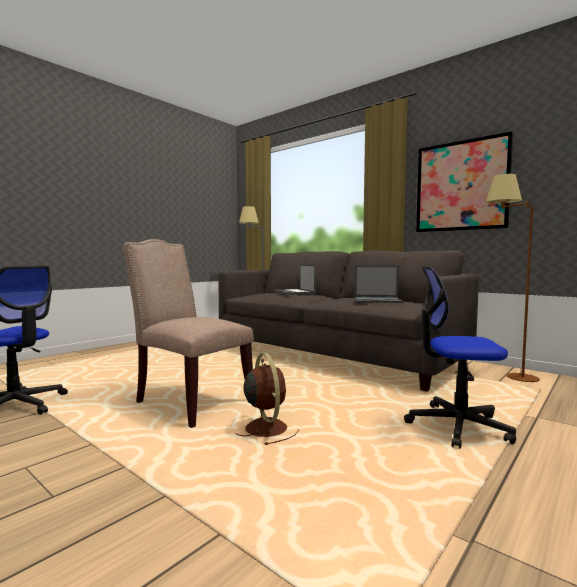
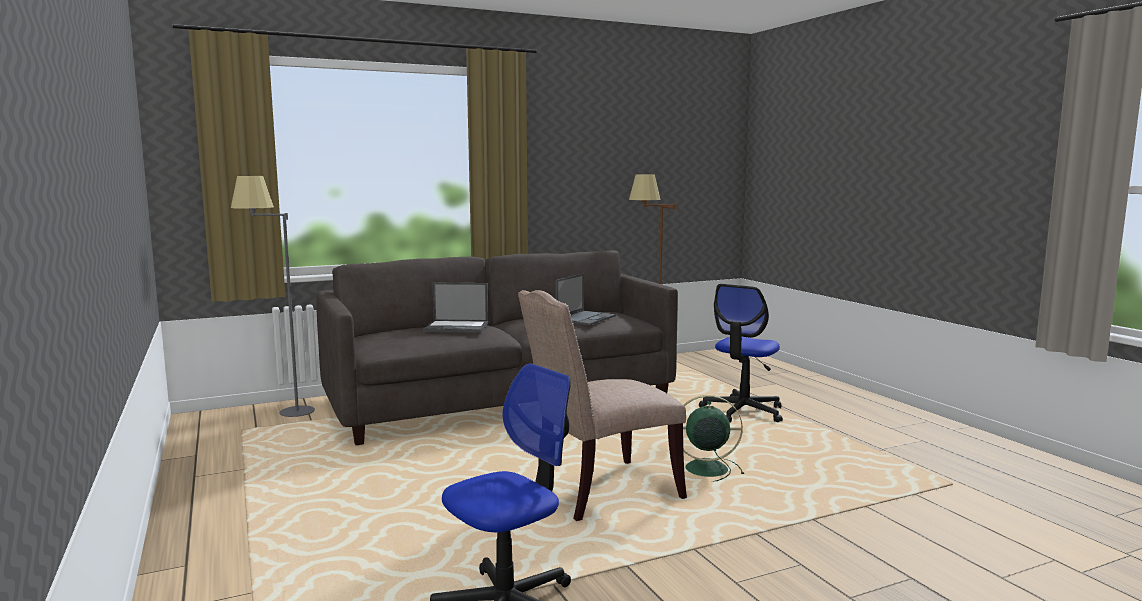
camera: 65 degrees left, 5 degrees up
(265, 427) = (704, 469): brown fan -> green fan
(461, 186) = (578, 172): picture -> none

